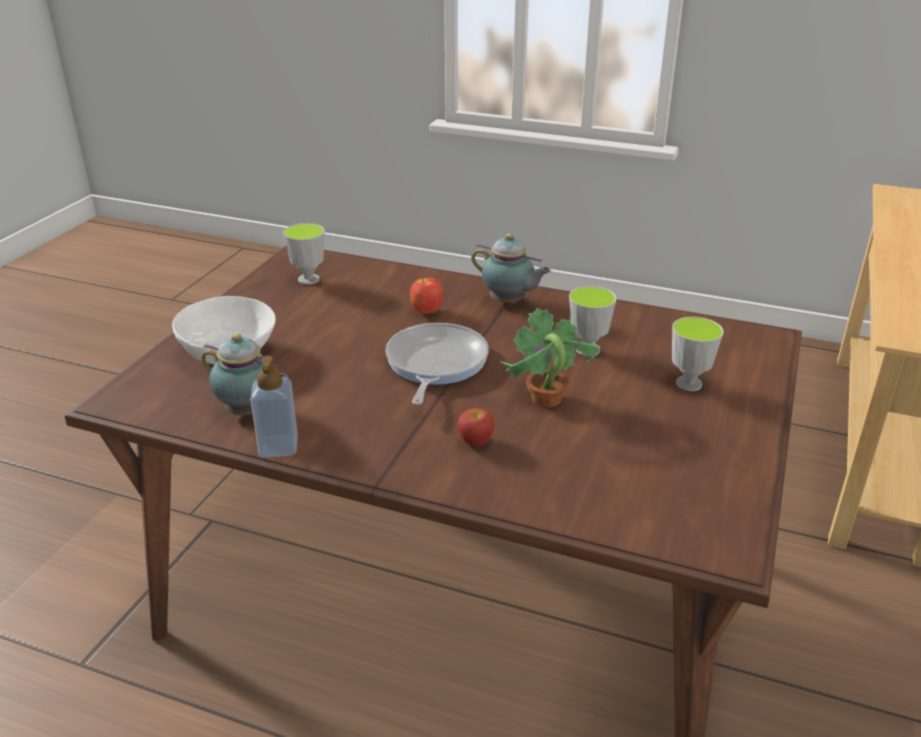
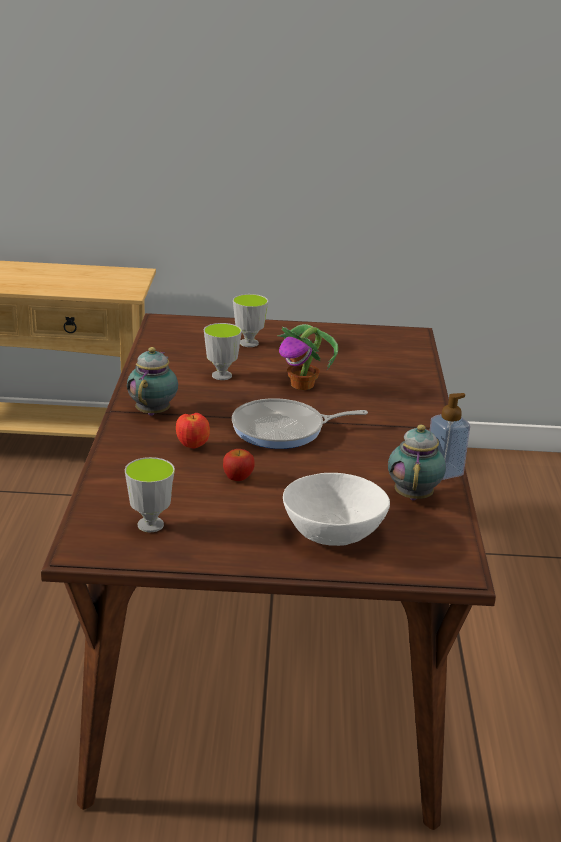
camera: 110 degrees left, 5 degrees down
(475, 441) = (373, 403): apple -> apple (238, 477)

